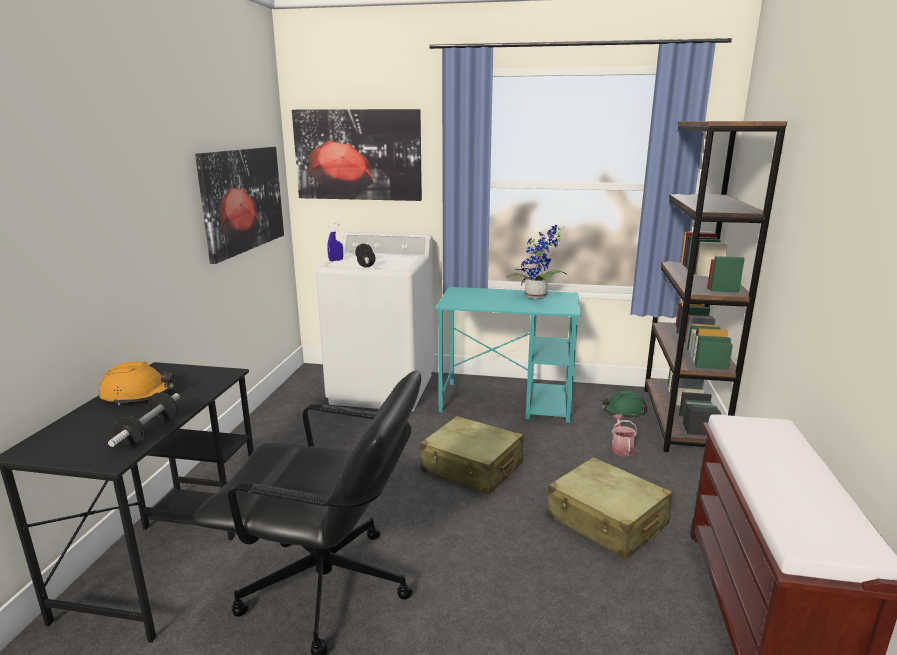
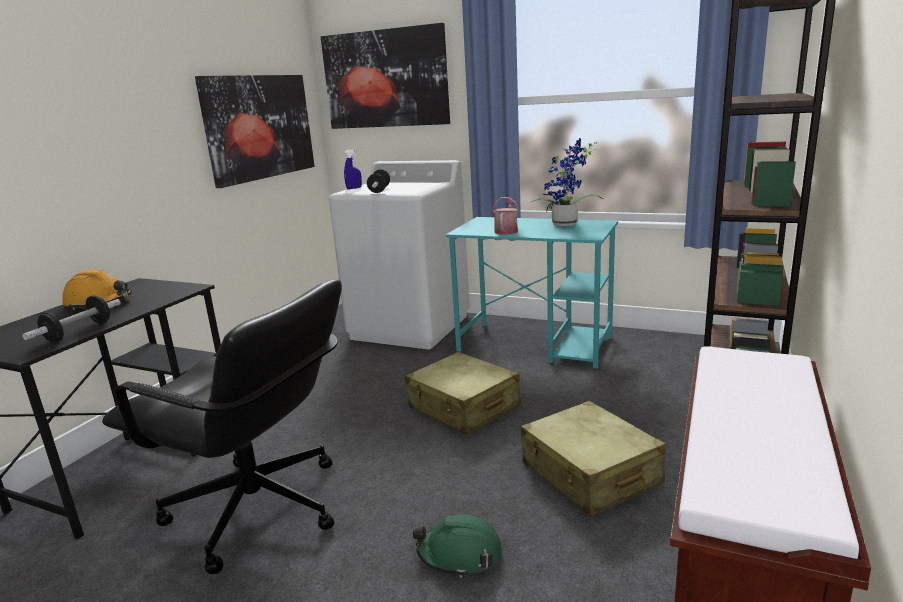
camera: 15 degrees right, 0 degrees up
(621, 448) = (646, 398): watering can -> watering can (506, 230)
(623, 411) = (669, 360): green hard hat -> green hard hat (460, 554)

